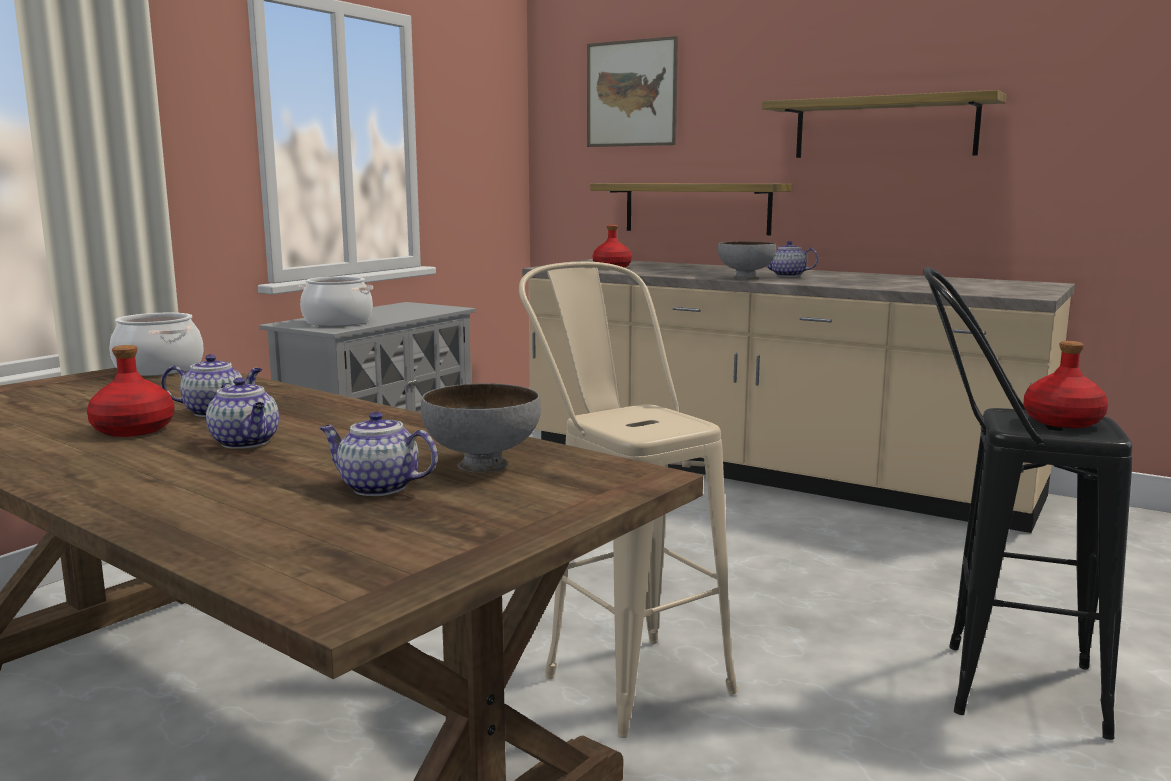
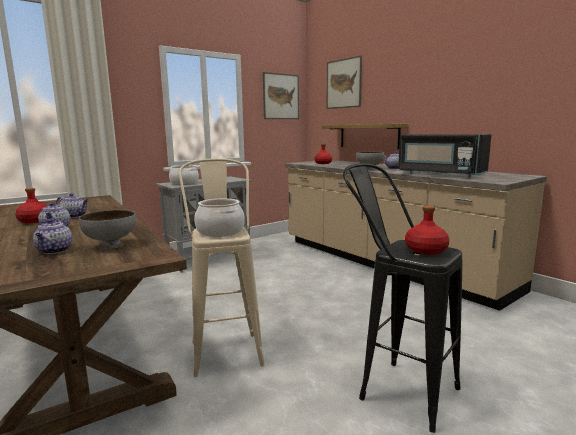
camera: 20 degrees right, 0 degrees up
(160, 369) = (95, 199): cooking pot -> cooking pot (220, 231)
(377, 487) = (55, 251): teapot -> teapot turned 135 degrees counterclockwise
(485, 116) = (281, 96): none -> picture
(884, 128) = (451, 94): shelf -> none
(902, 285) = (440, 174): none -> black microwave

